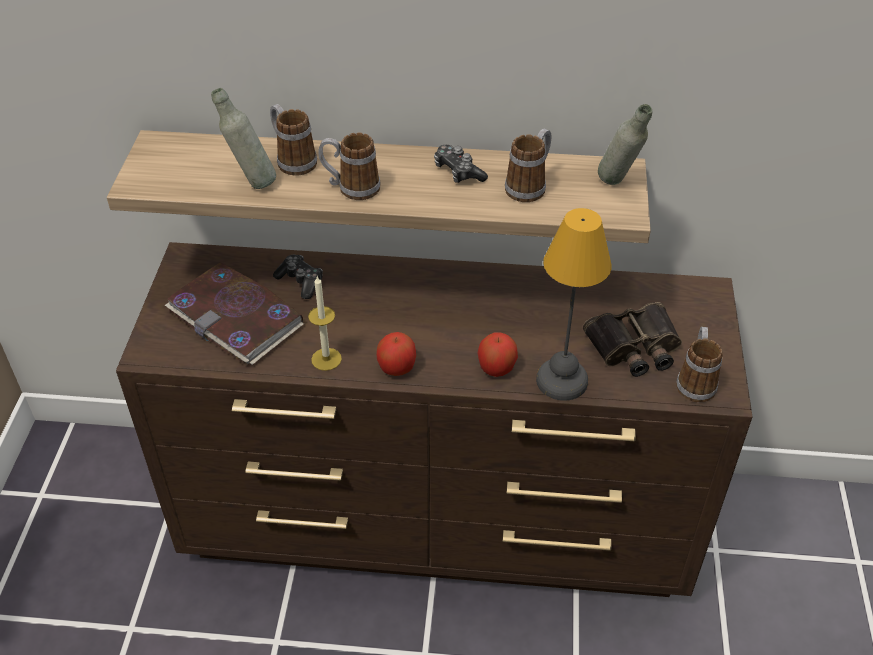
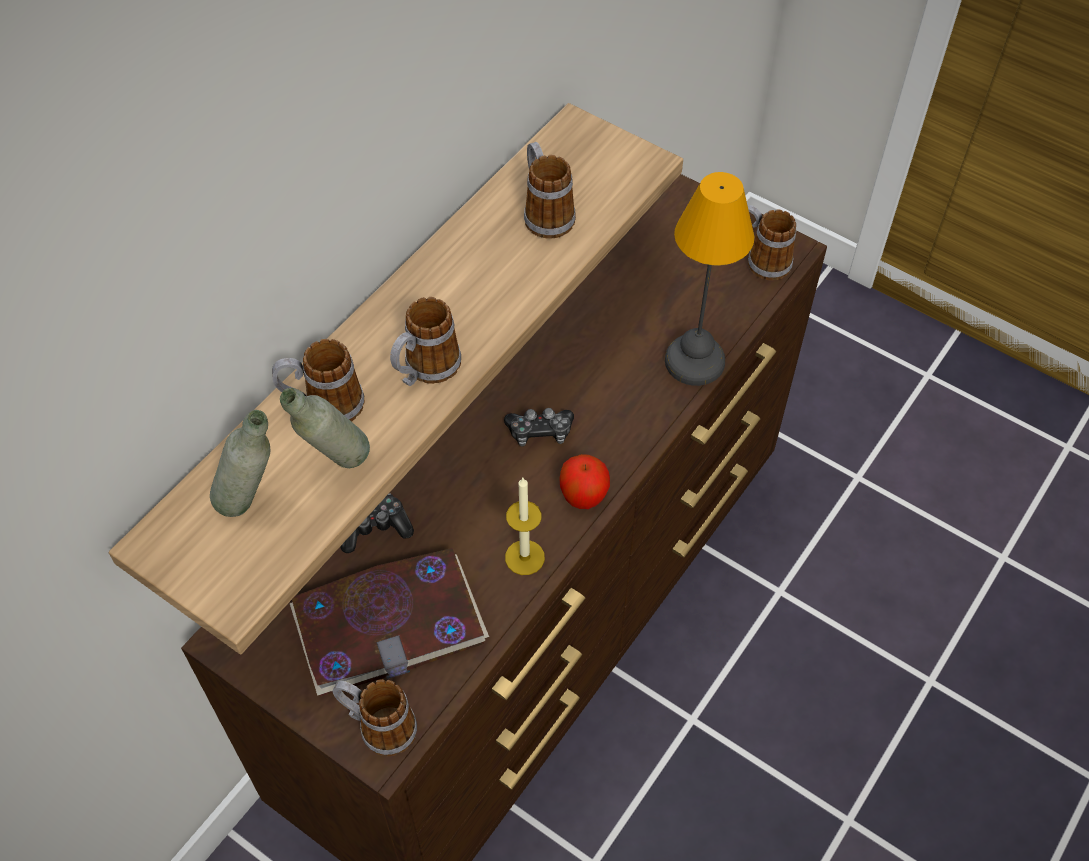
camera: 60 degrees left, 10 degrees up
(162, 344) = (378, 726): none -> mug
(458, 172) = (472, 261): game controller -> game controller (540, 432)
(496, 368) = (642, 406): apple -> none
(618, 186) = (598, 145): grey bottle -> grey bottle (253, 504)
(634, 347) = (688, 280): binoculars -> none

